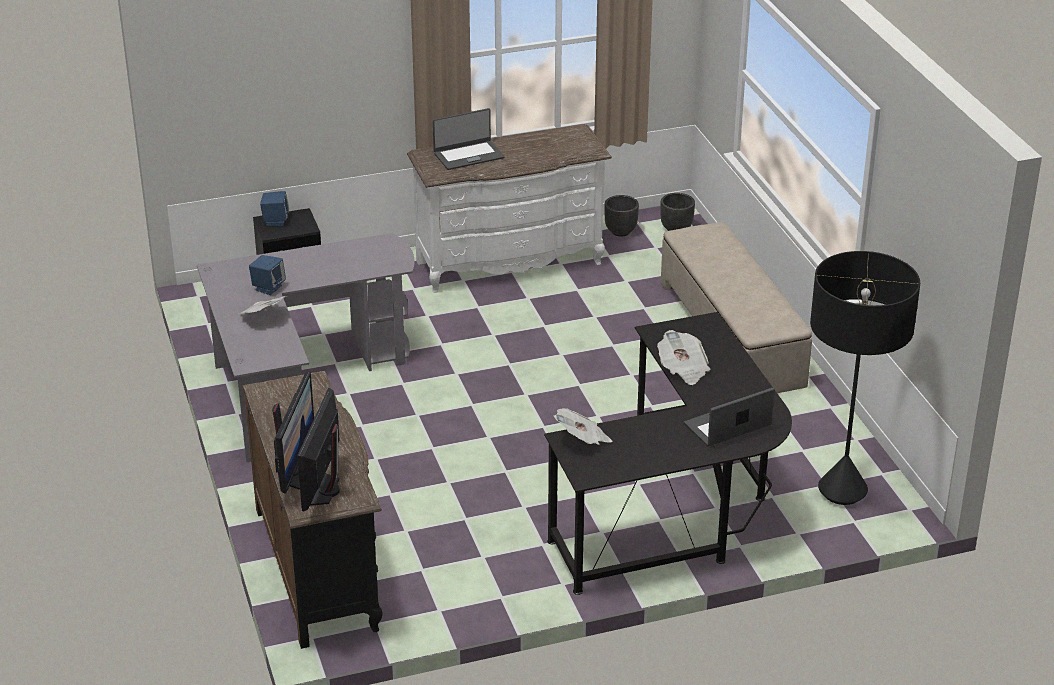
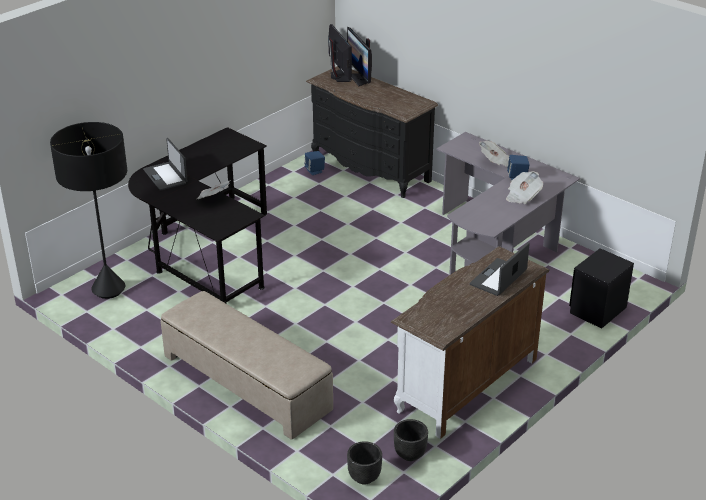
camera: 150 degrees right, 0 degrees up
(275, 221) = (614, 264): blue speaker -> blue speaker (314, 171)
(583, 440) = (242, 148): newspaper -> newspaper (522, 196)
(728, 426) = (166, 176): laptop -> laptop turned 120 degrees clockwise

